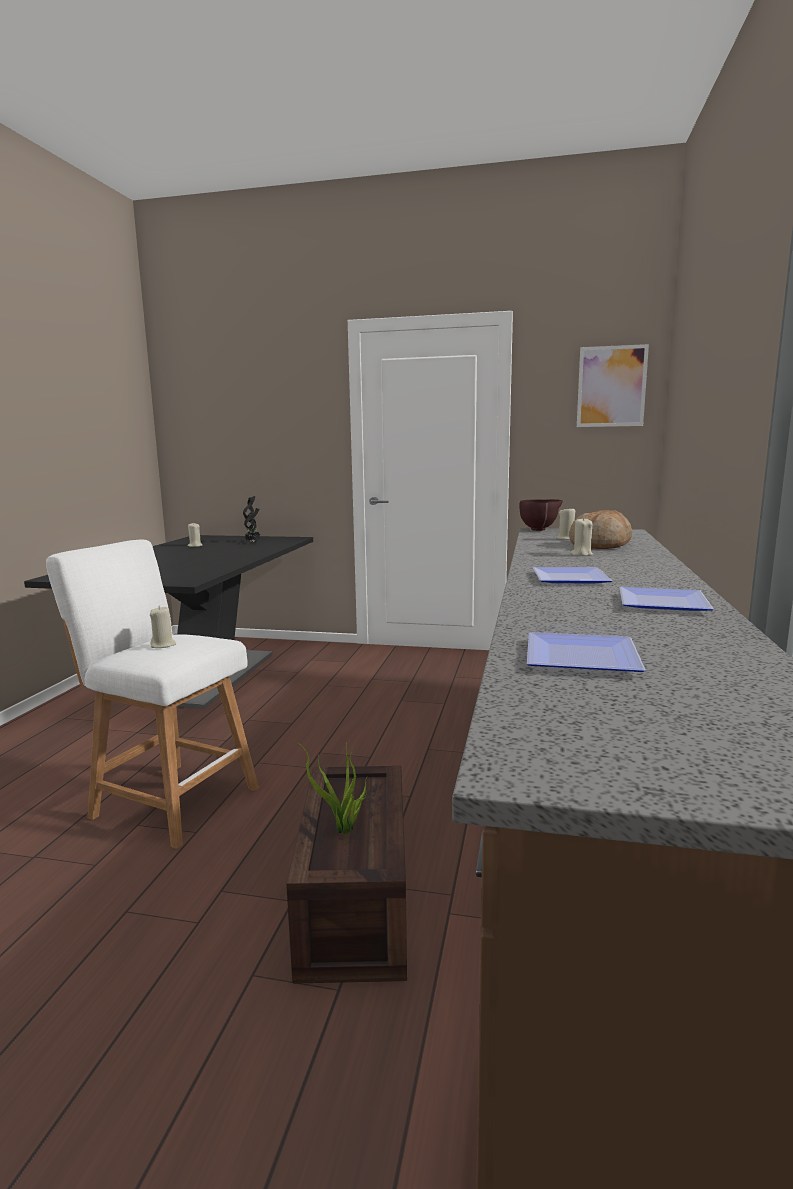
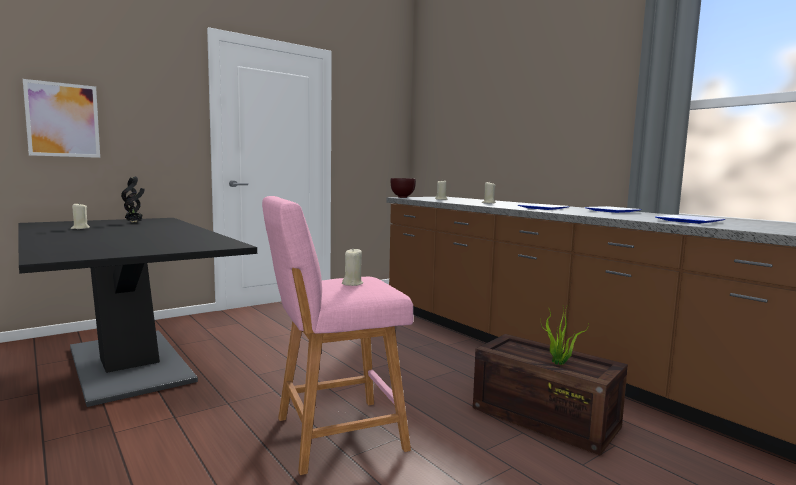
camera: 50 degrees left, 5 degrees down
(170, 800) = (333, 435): white stool -> pink stool
(600, 545) = (471, 200): bread -> none
(611, 386) = (386, 111): picture -> picture (63, 120)

